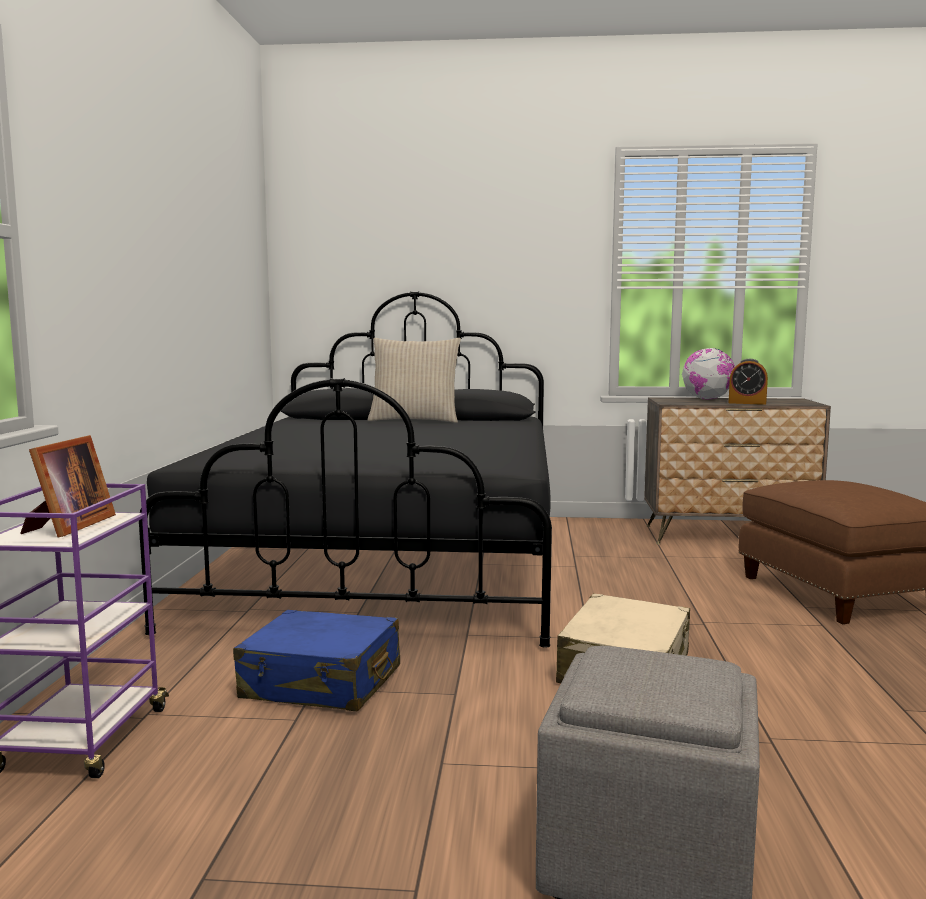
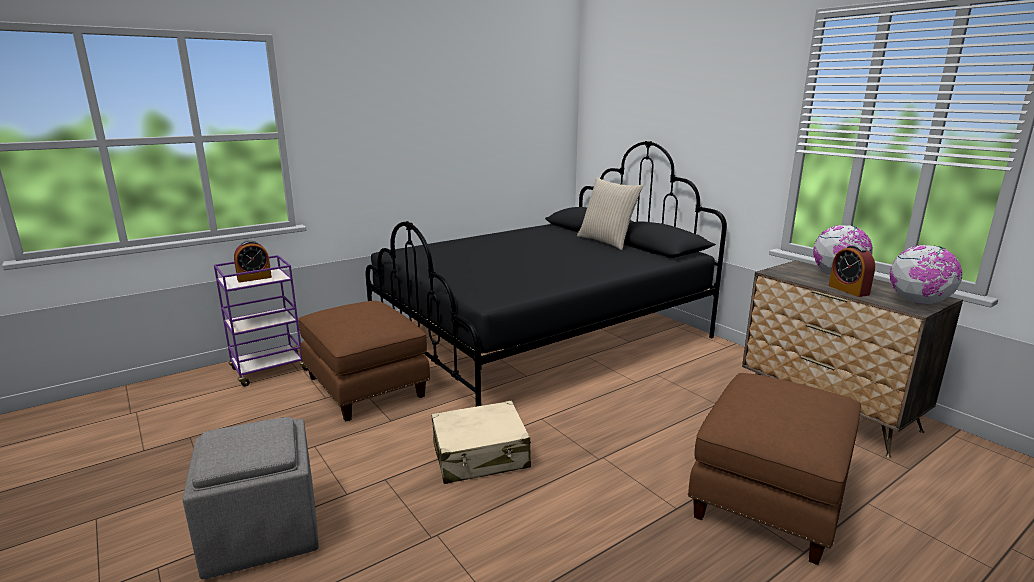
camera: 50 degrees right, 10 degrees up
(68, 527) = (254, 278): picture frame -> alarm clock
(321, 683) = (367, 387): blue suitcase -> brown ottoman
(797, 402) = (918, 302): none -> globe

